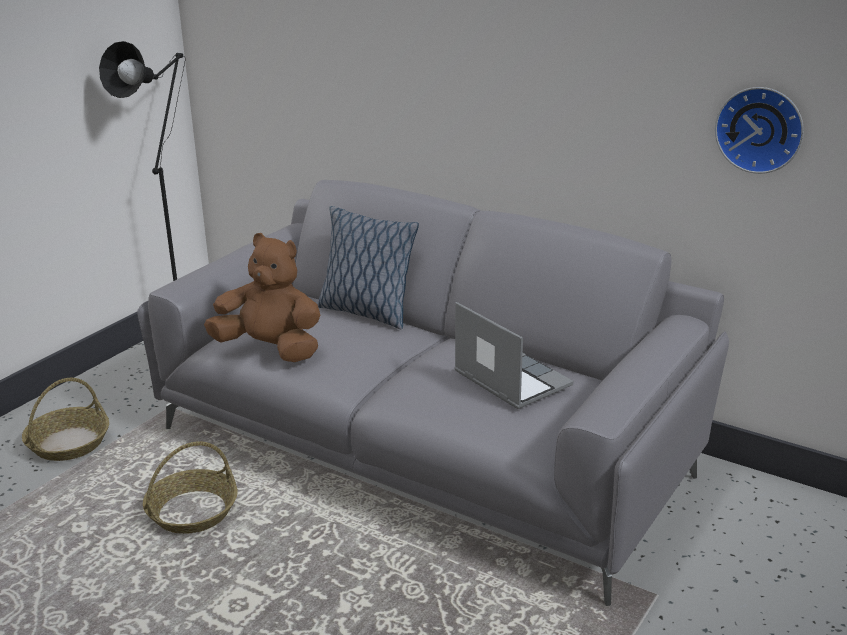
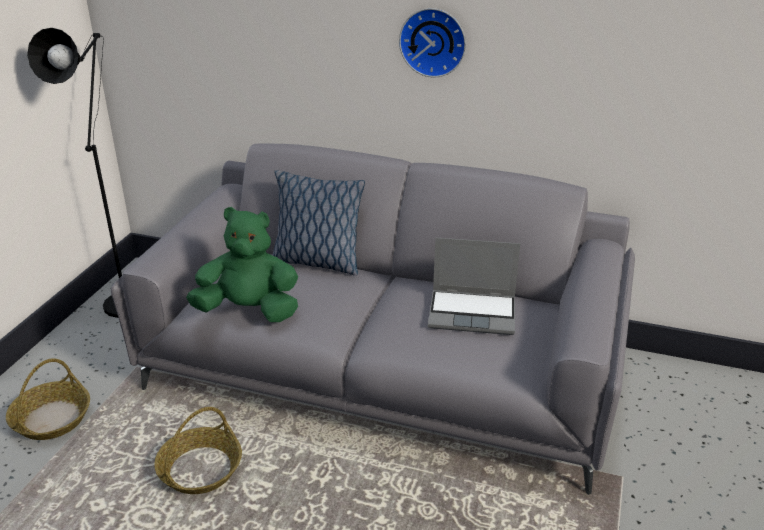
camera: 15 degrees left, 5 degrees up
(270, 349) = (249, 311): brown plush toy -> green plush toy
(510, 379) = (473, 313): laptop -> laptop turned 150 degrees clockwise
(760, 129) = (663, 80): wall clock -> wall clock (433, 41)

